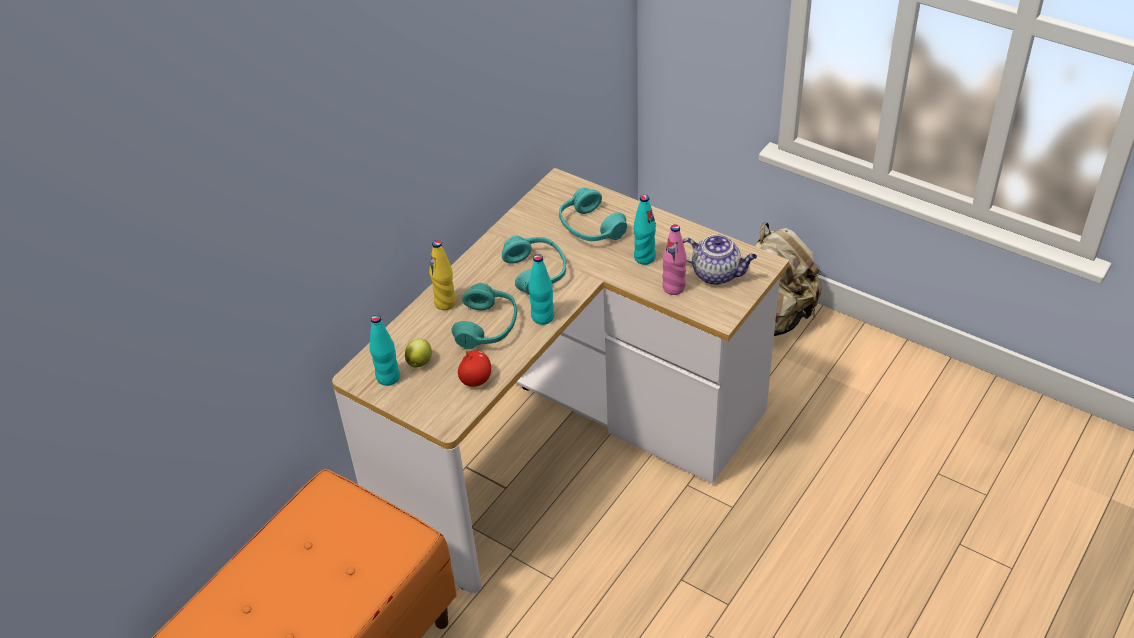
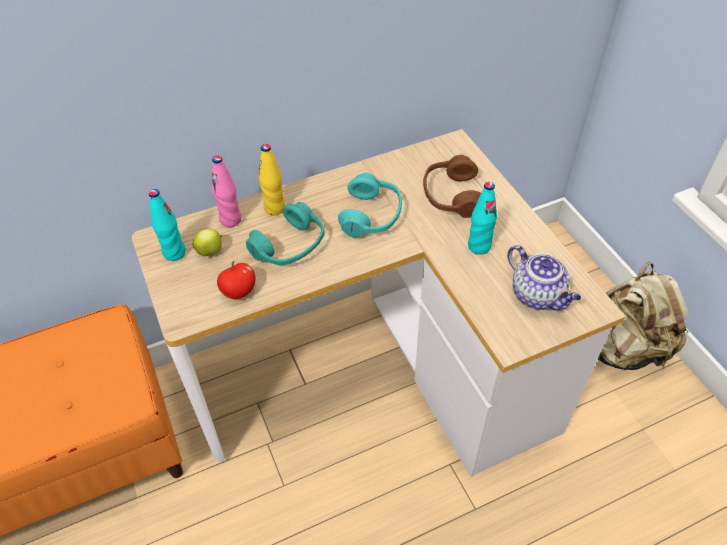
camera: 30 degrees right, 5 degrees up
(542, 317) = (343, 260): turquoise bottle -> none
(590, 228) = (451, 196): turquoise headphones -> brown headphones
(673, 288) = (484, 289): pink bottle -> pink bottle (231, 220)

